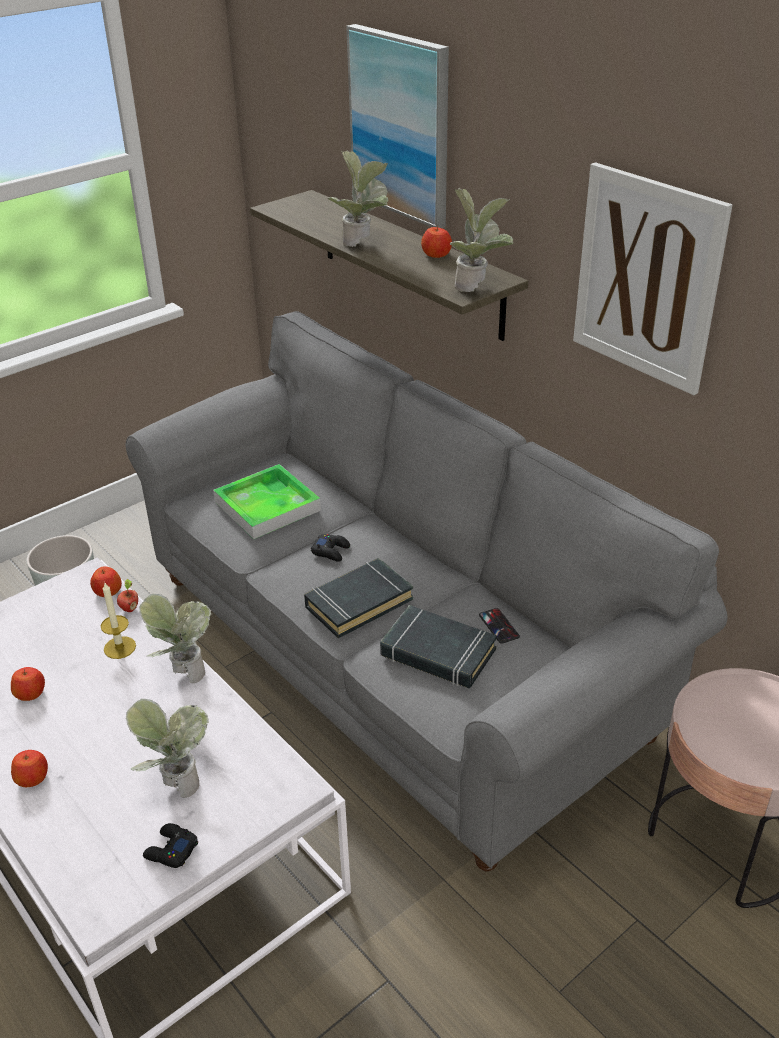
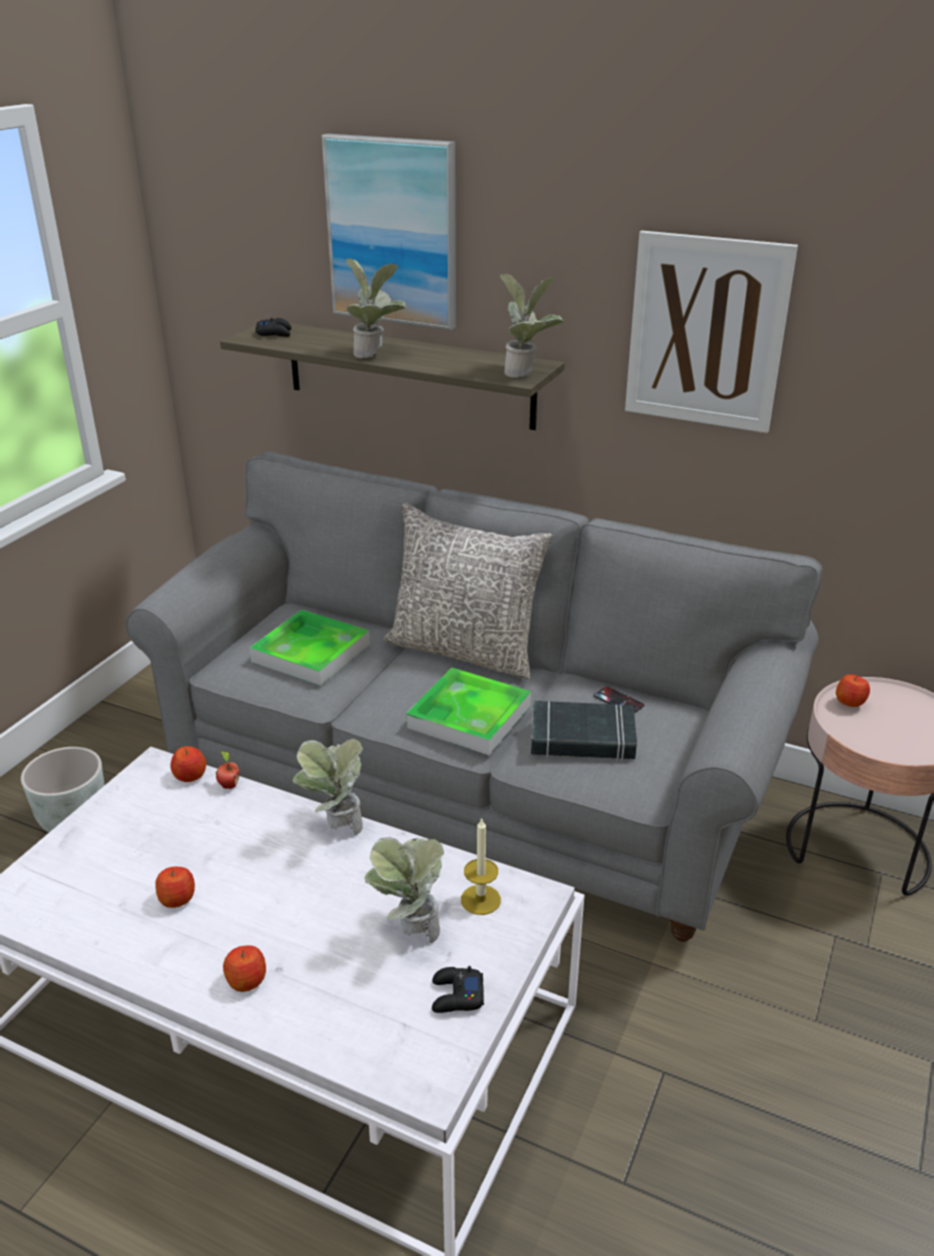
camera: 25 degrees left, 5 degrees down
(119, 647) = (247, 825): candle -> candle (480, 899)
(331, 551) = (406, 678): black game controller -> black game controller (274, 333)
(358, 603) = (469, 716): black book -> tray
(401, 537) = (464, 650): none -> grey pillow
(436, 255) = (458, 354): apple -> apple (850, 701)

